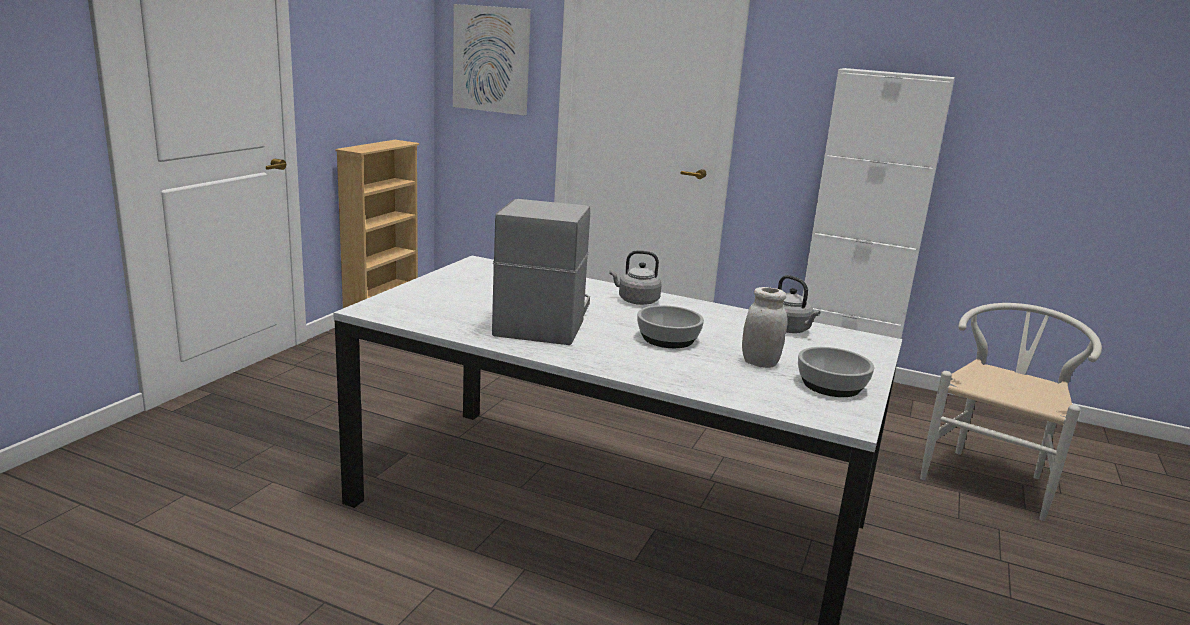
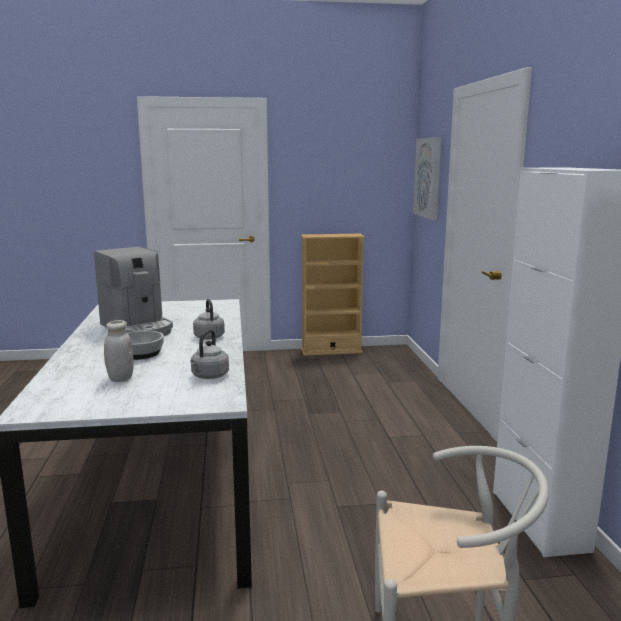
camera: 60 degrees right, 5 degrees down
(543, 320) = (138, 328): coffee machine -> coffee machine turned 75 degrees clockwise
(831, 385) = (97, 401): bowl -> none

